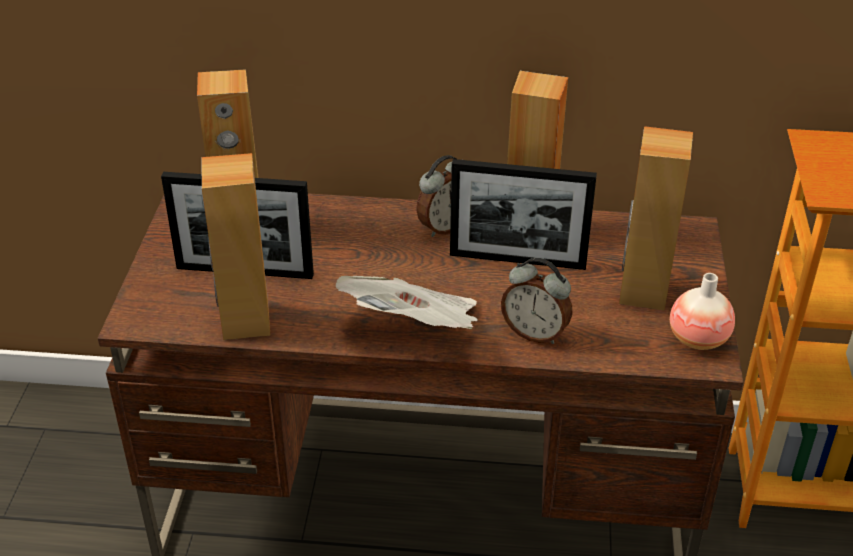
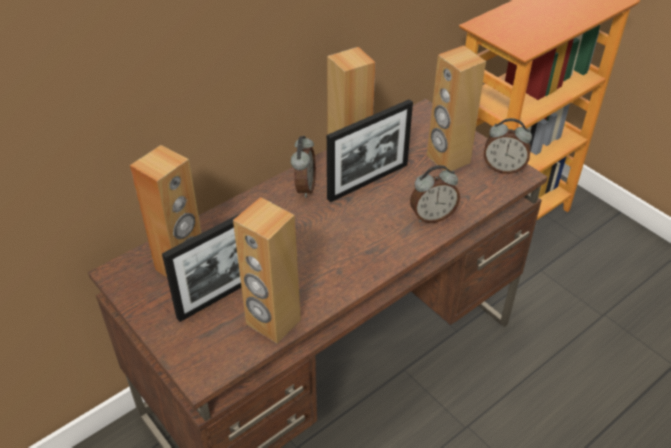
camera: 45 degrees left, 5 degrees up
(414, 329) = (373, 257): newspaper -> none
(698, 339) = (503, 168): vase -> alarm clock

